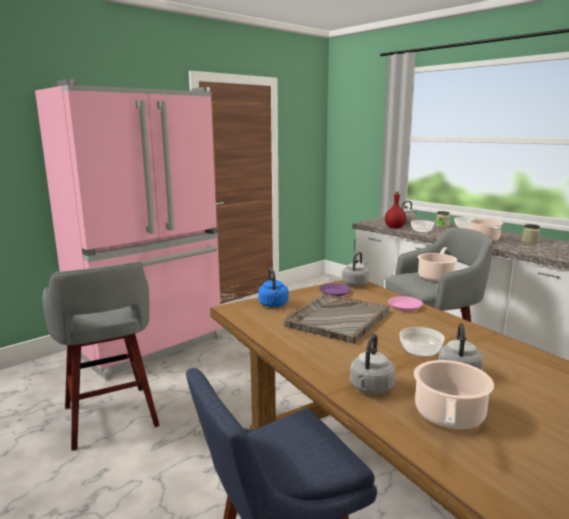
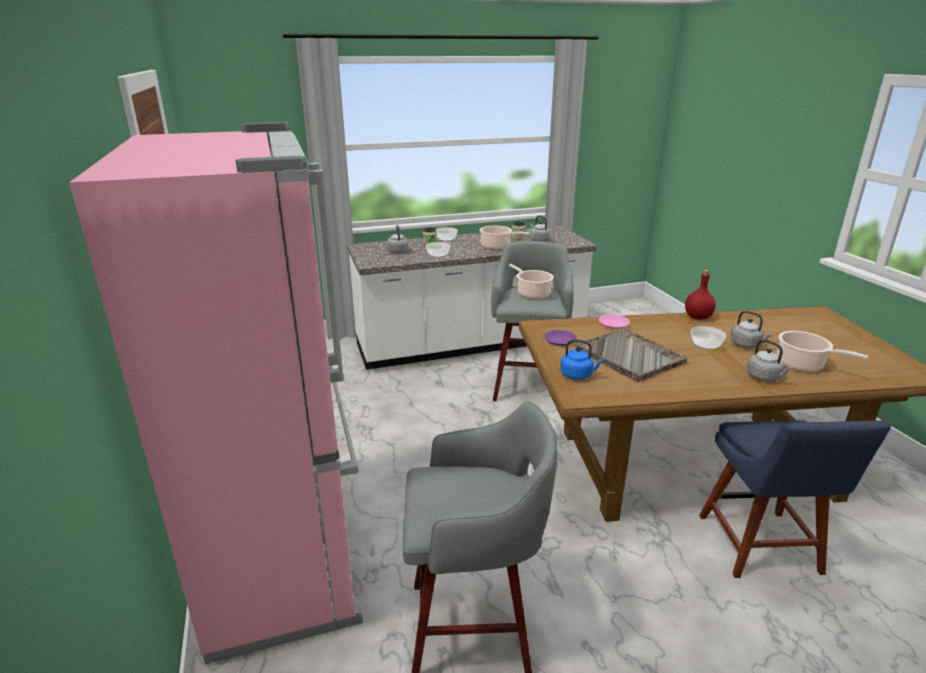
camera: 65 degrees left, 10 degrees up
(356, 284) = (542, 326): grey kettle -> grey kettle (538, 240)
(394, 227) = (409, 259): red bottle -> red bottle (697, 317)

